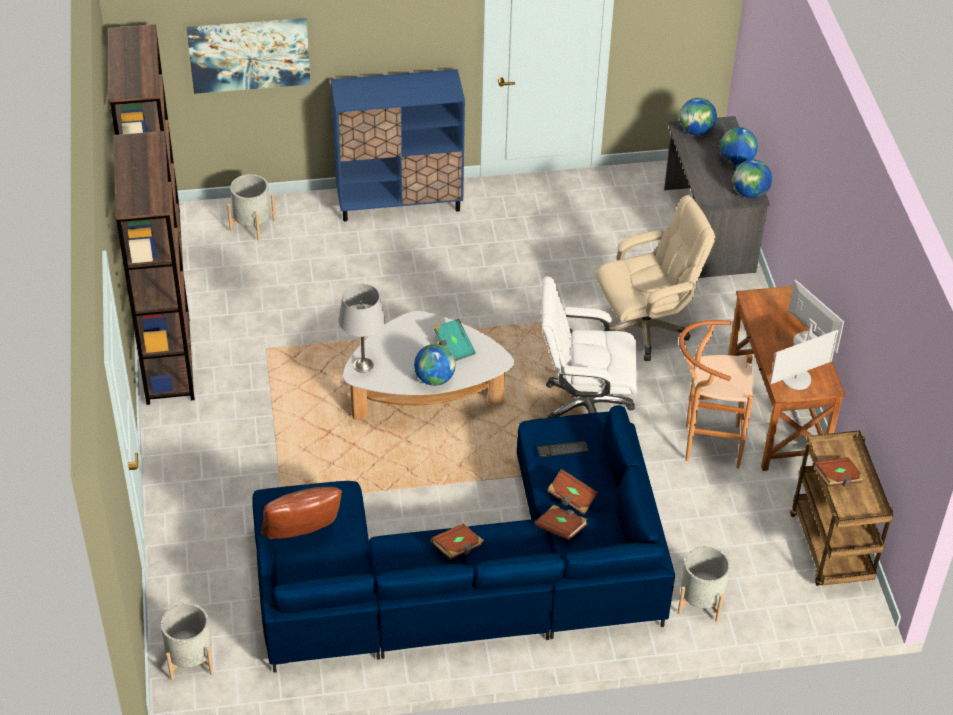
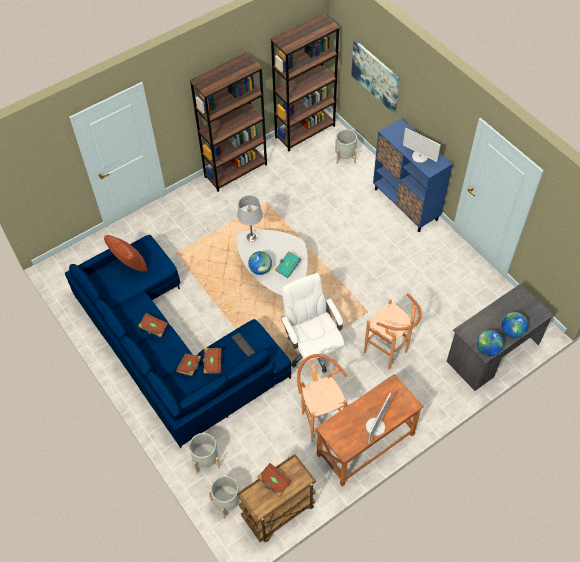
camera: 65 degrees right, 10 degrees up
(190, 659) = (68, 264): grey planter -> grey planter (227, 502)
(645, 328) = (389, 353): beige office chair -> brown stool
(696, 131) = (522, 301): globe -> none
(796, 379) = (340, 432): monitor -> monitor (420, 156)

